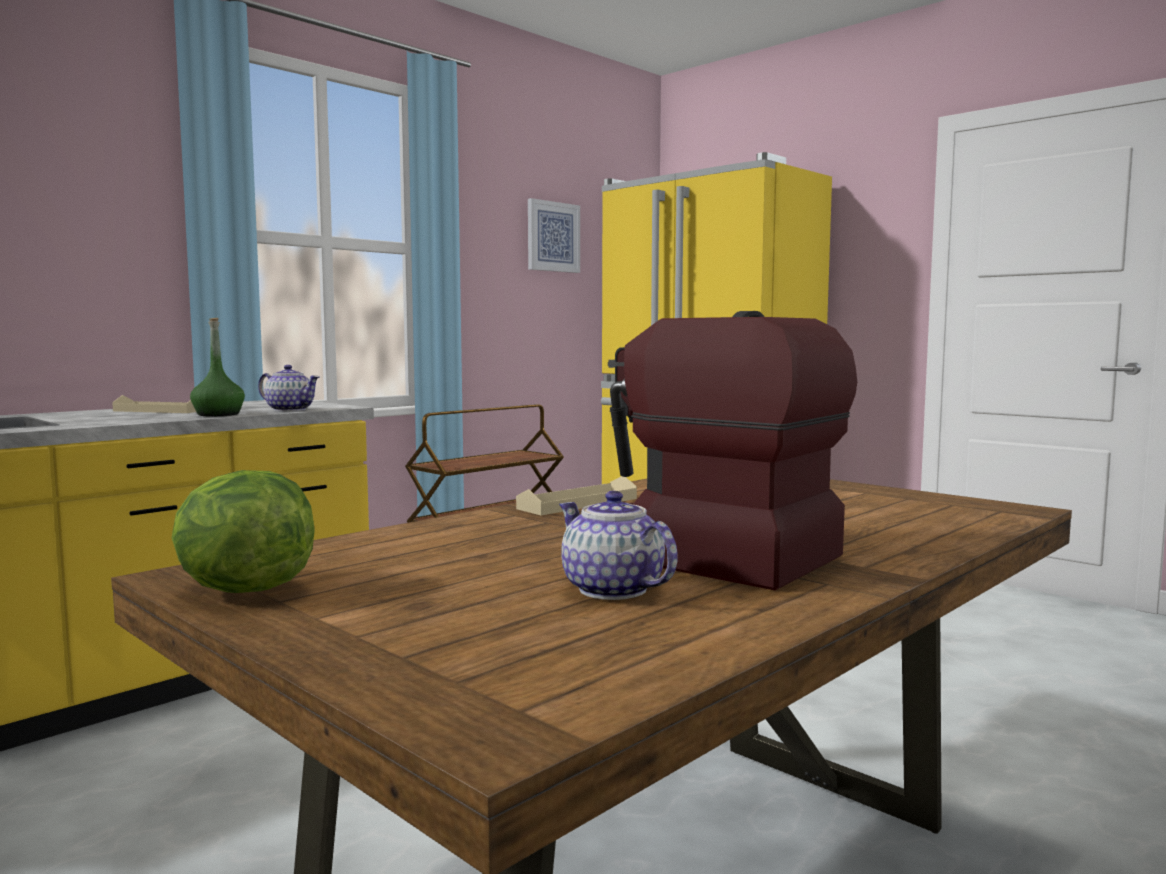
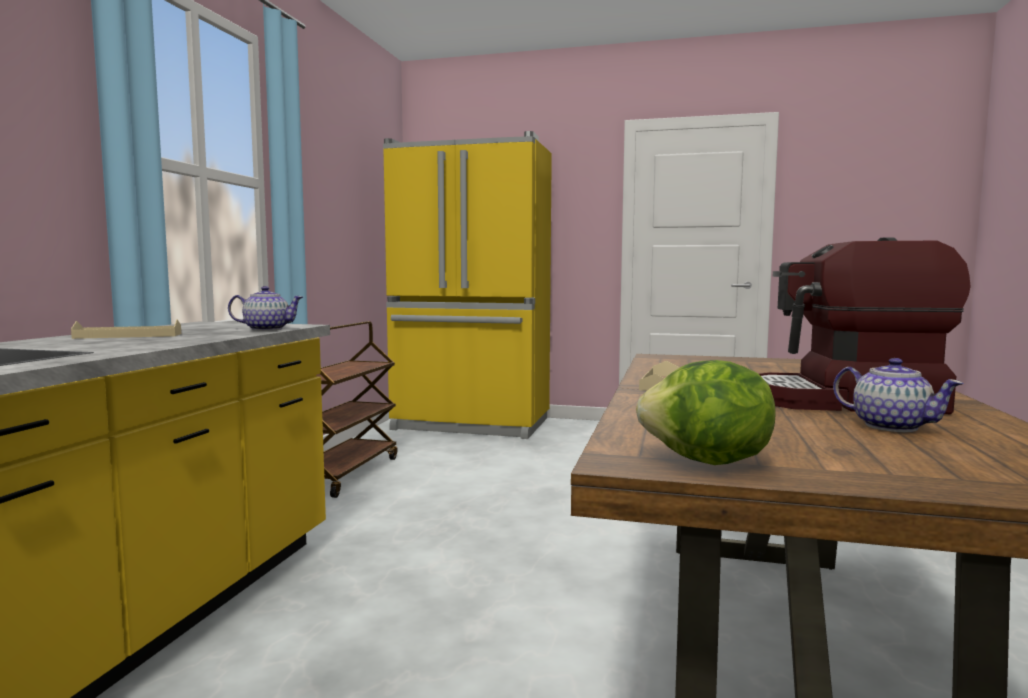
camera: 30 degrees left, 0 degrees up
(218, 414) = (220, 335): green bottle -> none
(553, 237) = (347, 182): picture -> none
(612, 590) = (890, 426): teapot -> teapot turned 150 degrees counterclockwise

